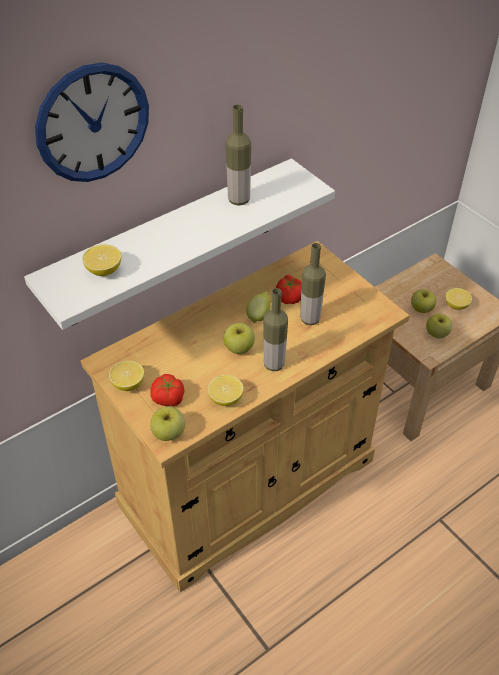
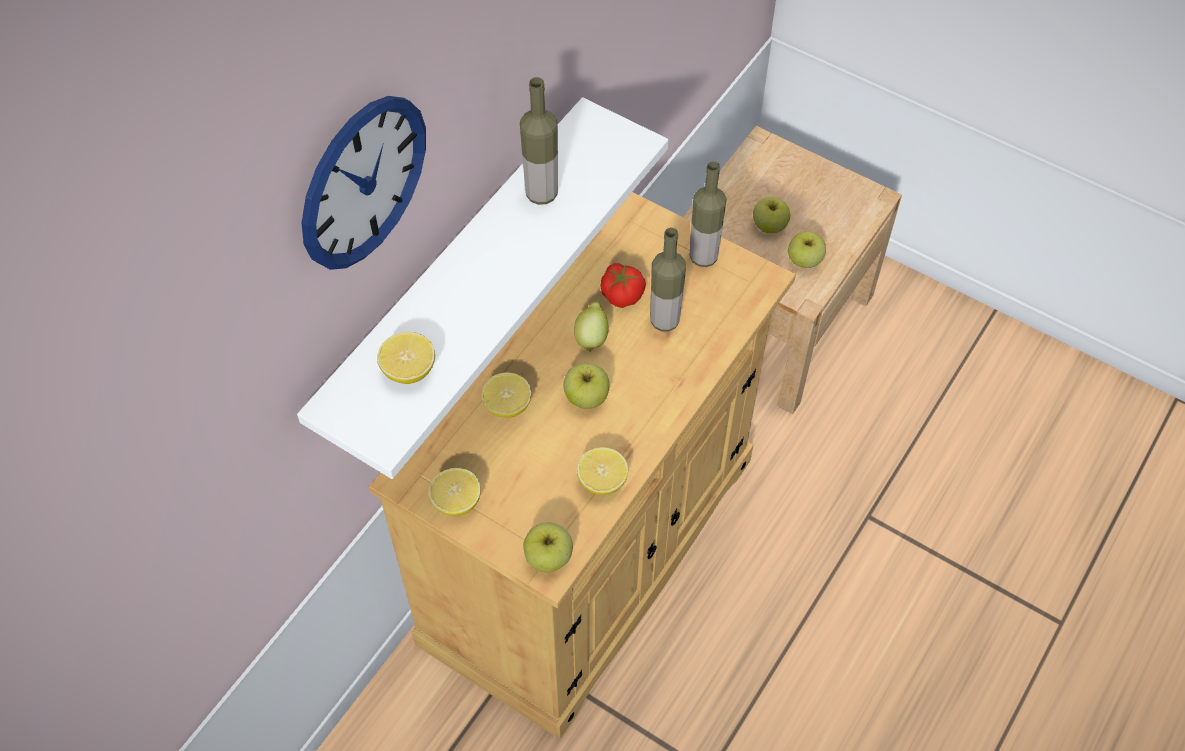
camera: 20 degrees left, 10 degrees up
(168, 398) = (523, 505): tomato -> none
(274, 364) = (645, 407): bottle -> bottle (703, 257)
(456, 305) = (815, 206): lemon -> lemon (507, 405)

